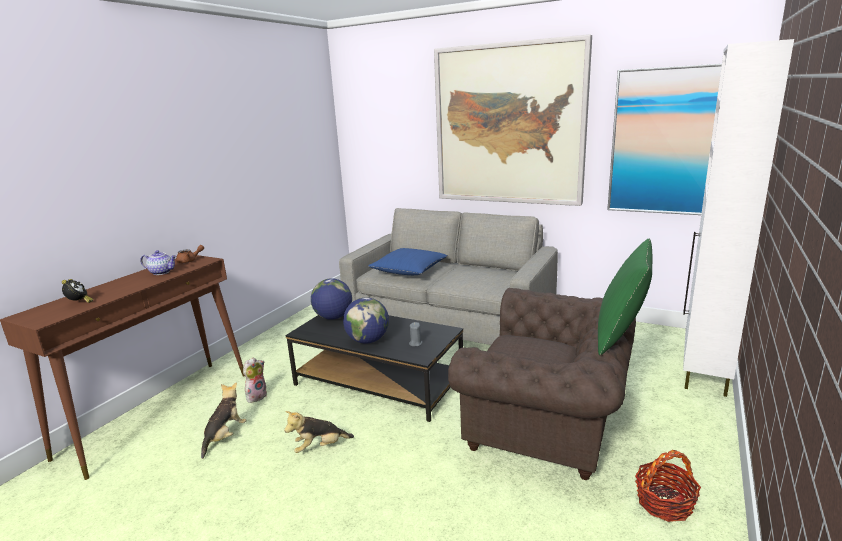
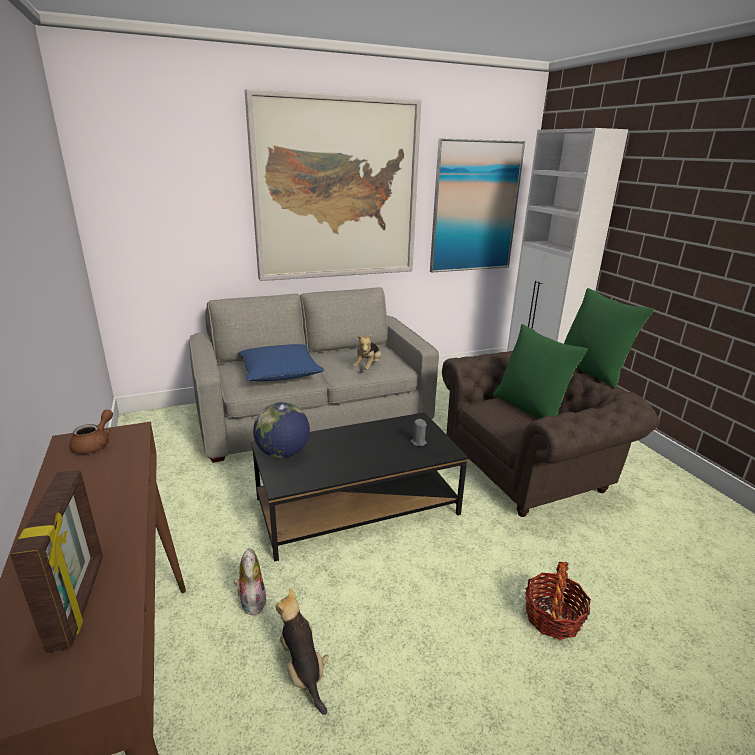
camera: 50 degrees left, 5 degrees up
(79, 303) = (79, 601): alarm clock -> picture frame
(162, 272) = (96, 478): teapot -> none
(319, 447) = (421, 599): plush toy -> plush toy (368, 367)
(368, 340) = (372, 460): globe -> none
(541, 354) = (530, 408): none -> green pillow
(664, 503) = (649, 481): basket -> basket (552, 617)

